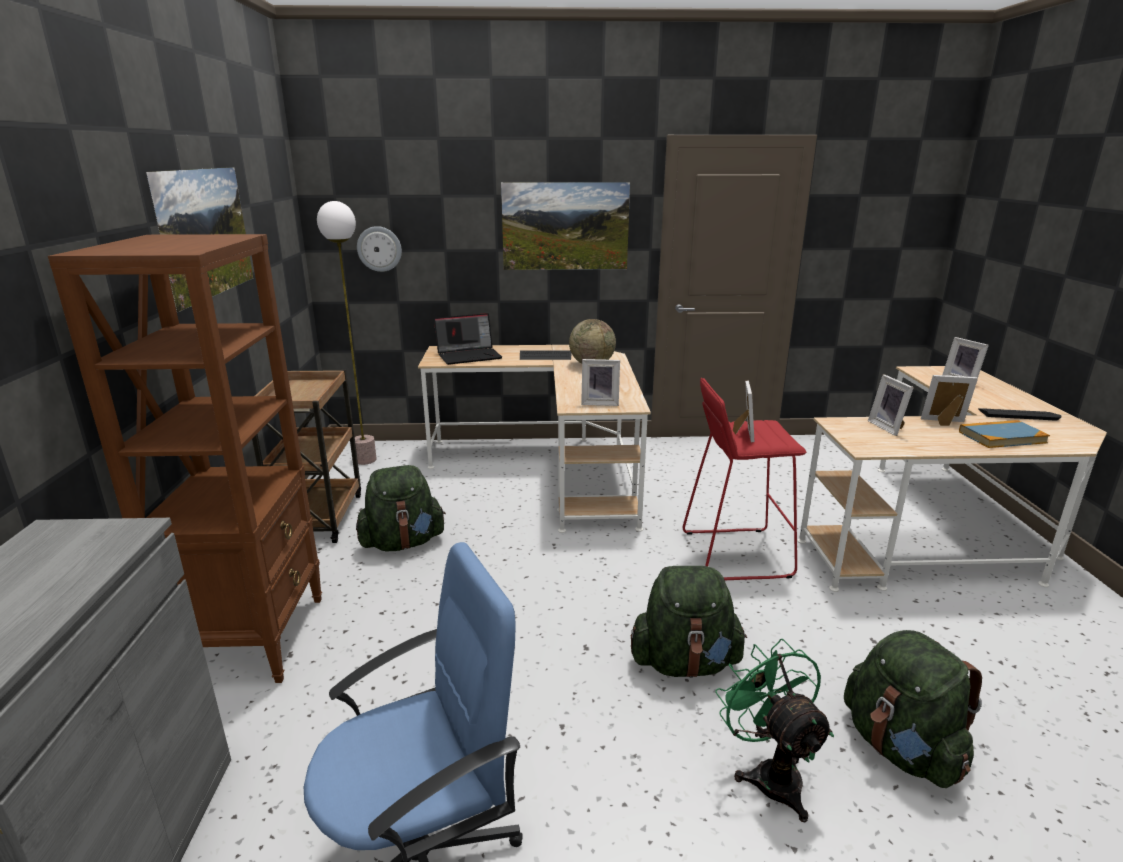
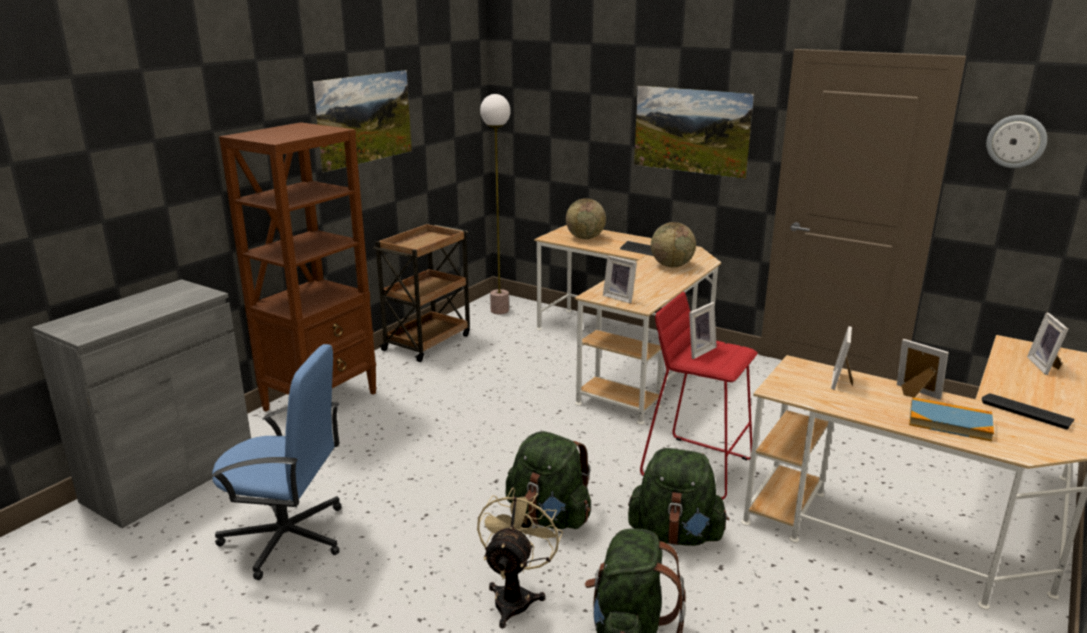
camera: 35 degrees right, 0 degrees up
(379, 249) = (539, 134): wall clock -> wall clock (1016, 141)
(403, 543) = (459, 375): green backpack -> green backpack (675, 534)
(469, 356) = (585, 238): laptop -> globe
(769, 774) = (515, 596): green fan -> beige fan

